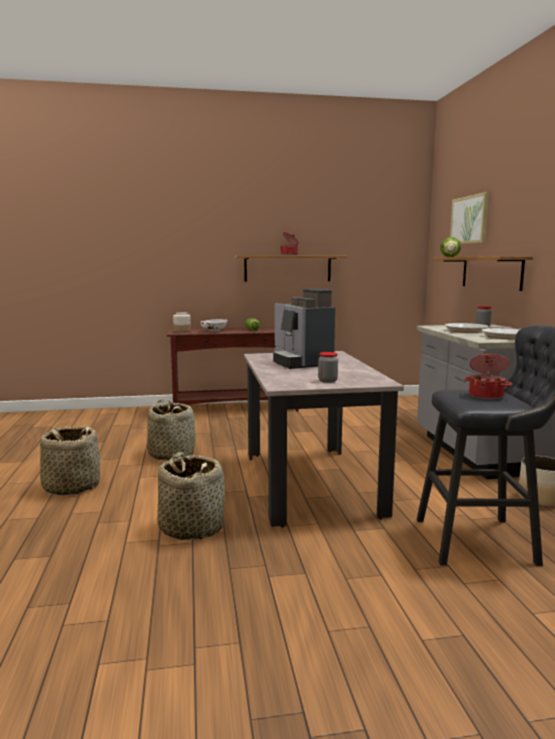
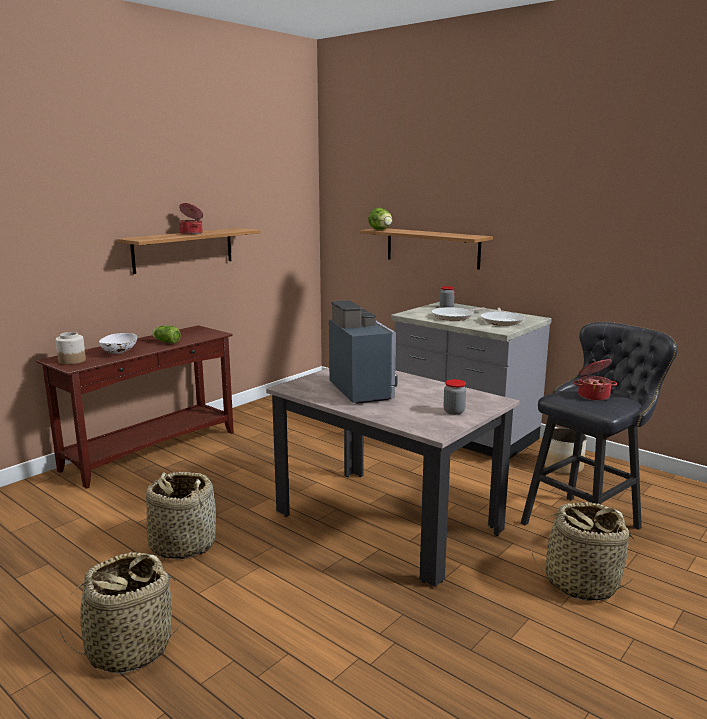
camera: 40 degrees left, 5 degrees up
(191, 527) = (365, 626): basket -> basket (581, 583)
(300, 362) = (364, 390): coffee machine -> coffee machine turned 135 degrees counterclockwise
(469, 220) = (392, 188): picture -> none

